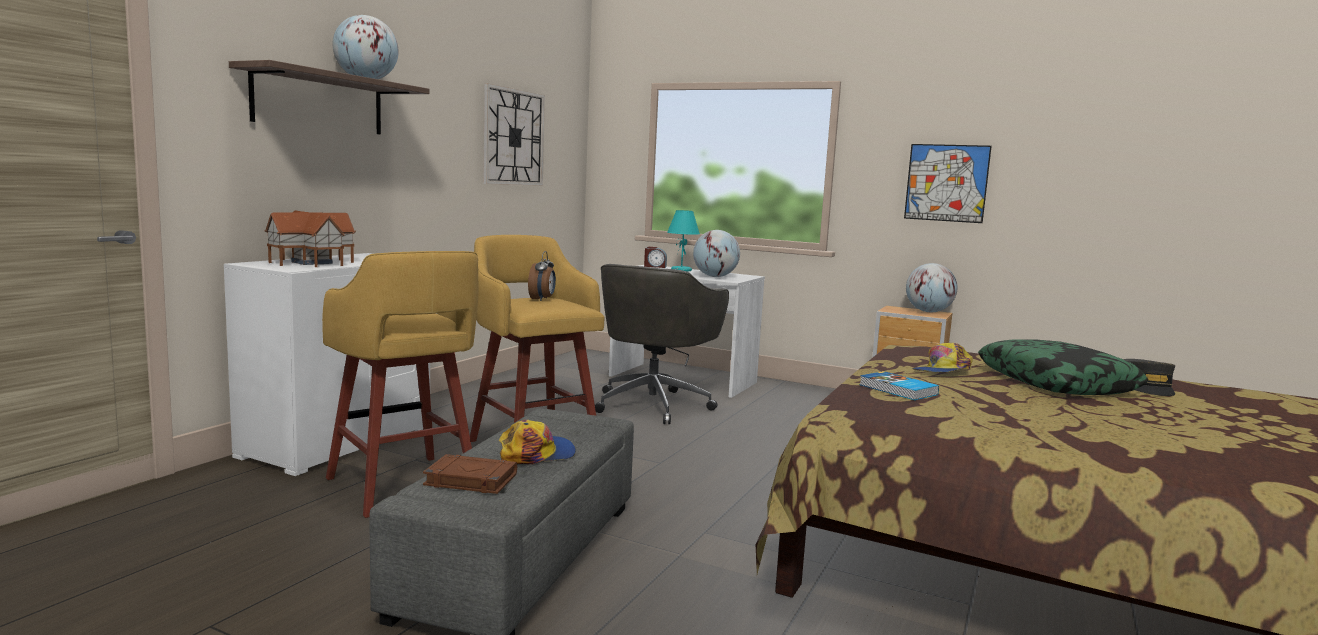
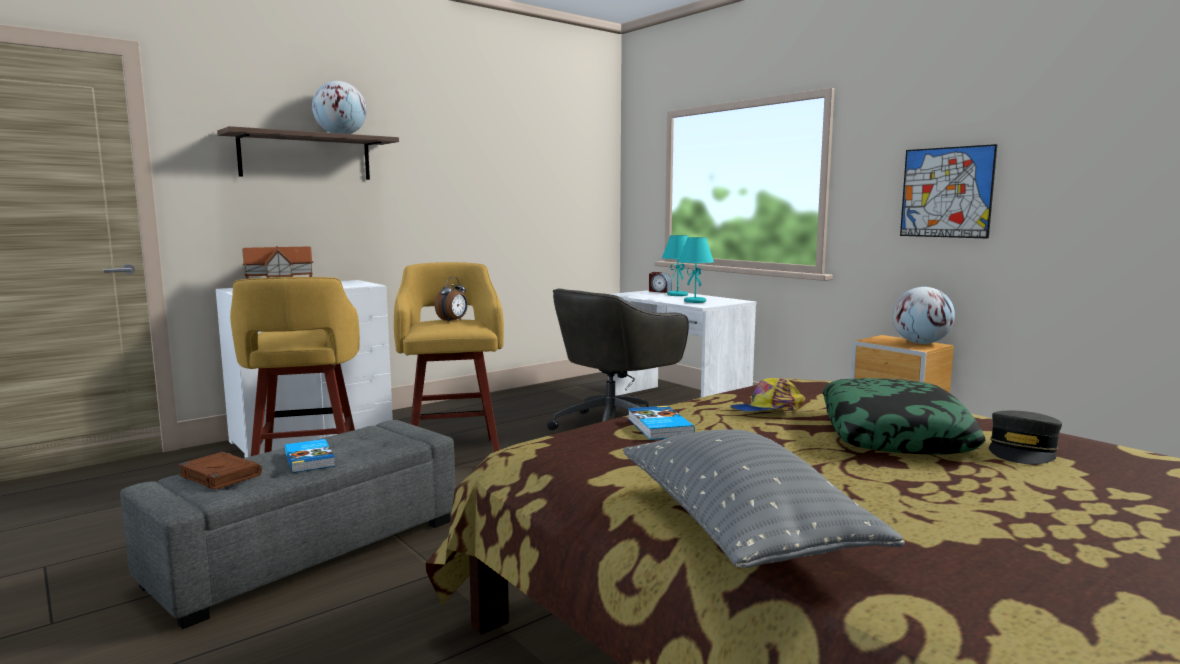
camera: 25 degrees right, 0 degrees up
(513, 137) = (523, 174): wall clock -> none
(536, 453) = (311, 459): cap -> book
(715, 276) = (695, 301): globe -> turquoise table lamp
(1107, 456) = (740, 529): none -> grey pillow

